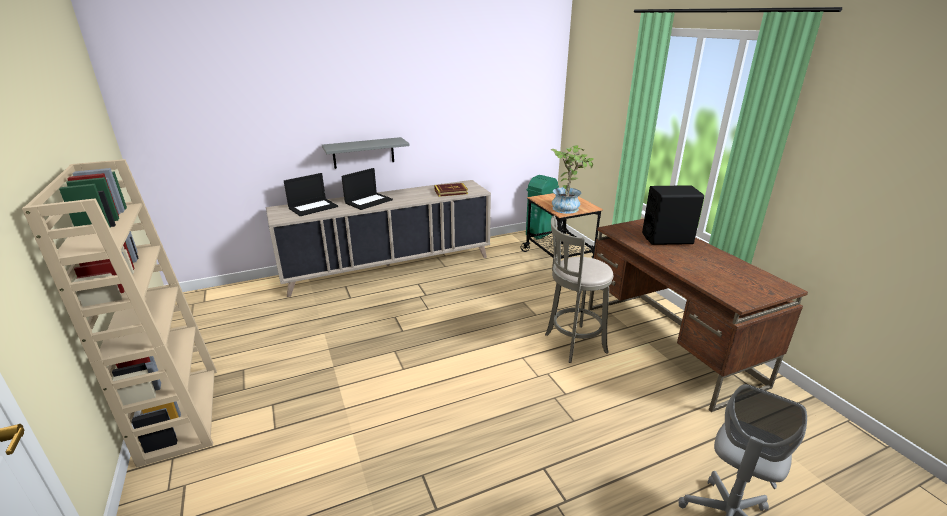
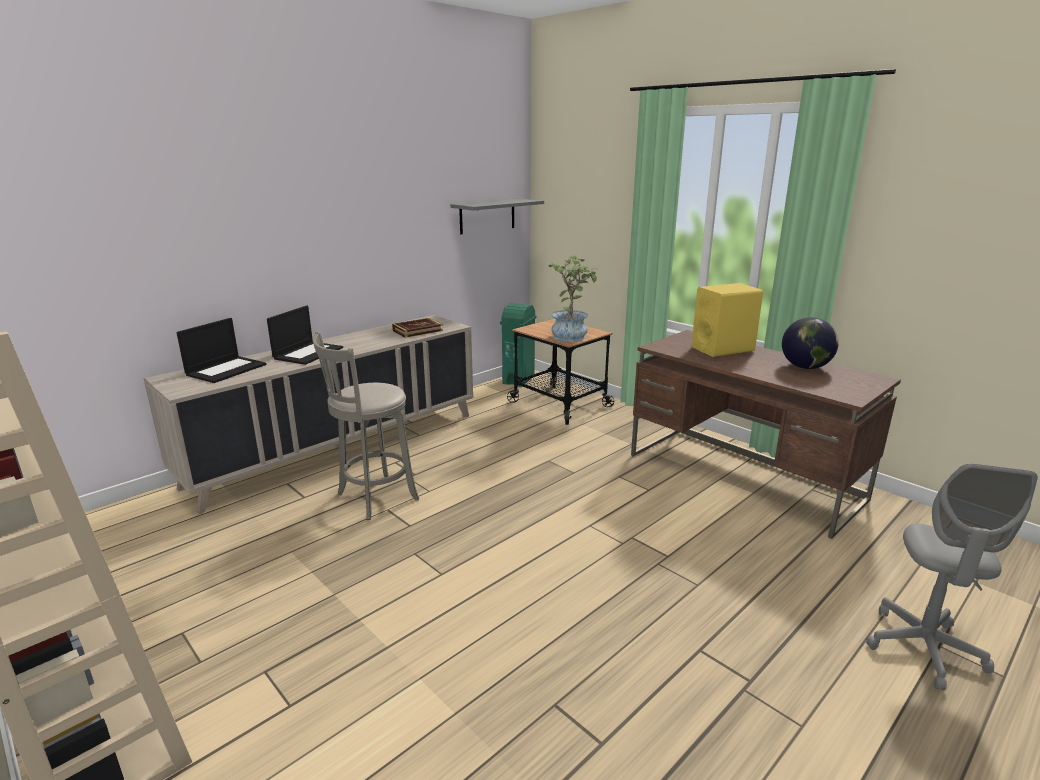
camera: 20 degrees left, 5 degrees down
(363, 153) = (288, 285): grey shelf -> grey shelf (487, 216)
(572, 344) = (638, 497): grey stool -> grey stool (374, 498)
(667, 239) = (722, 349): black speaker -> yellow speaker
(726, 266) = (805, 367): none -> globe

